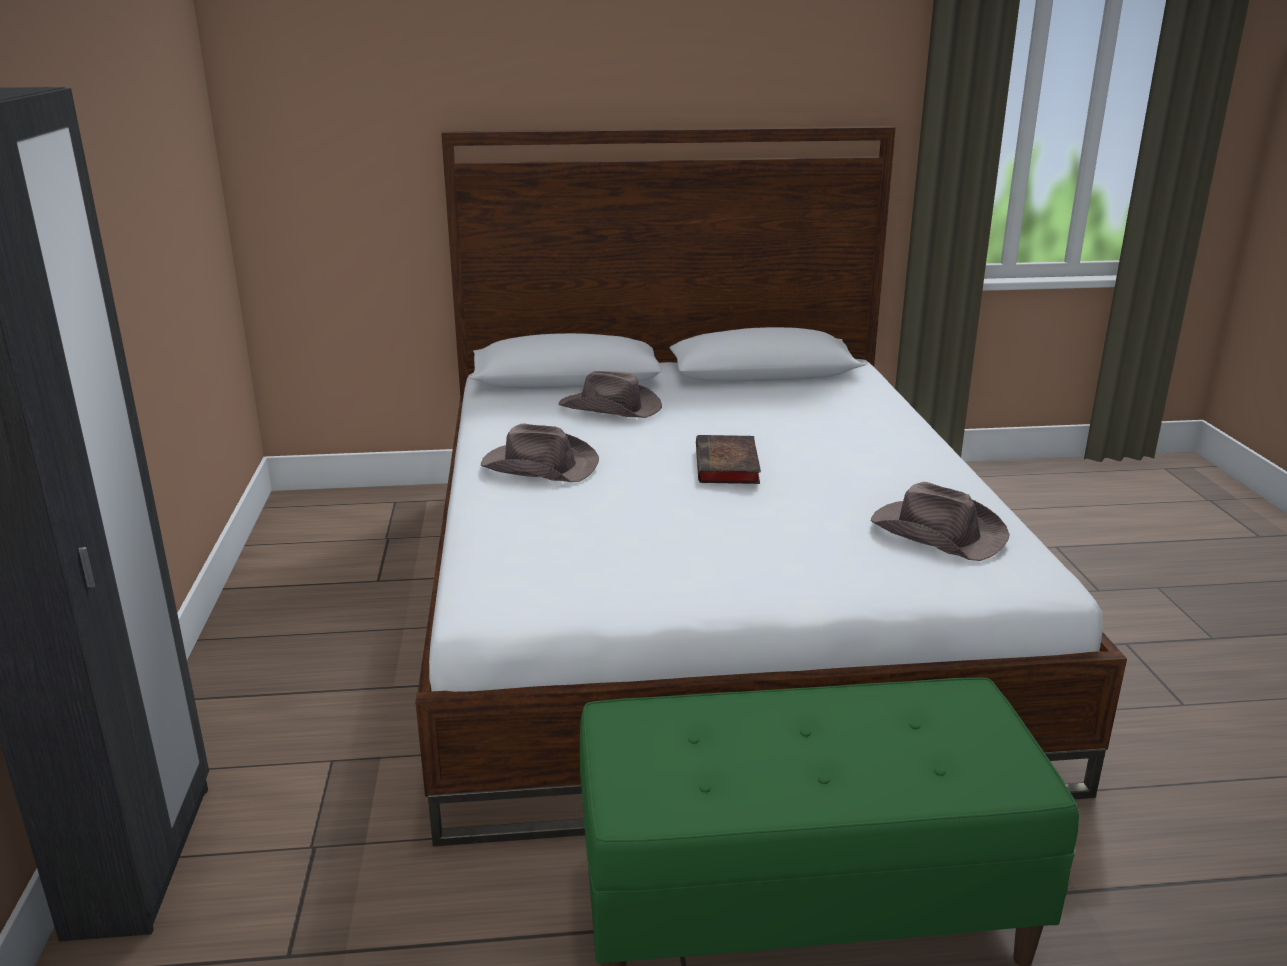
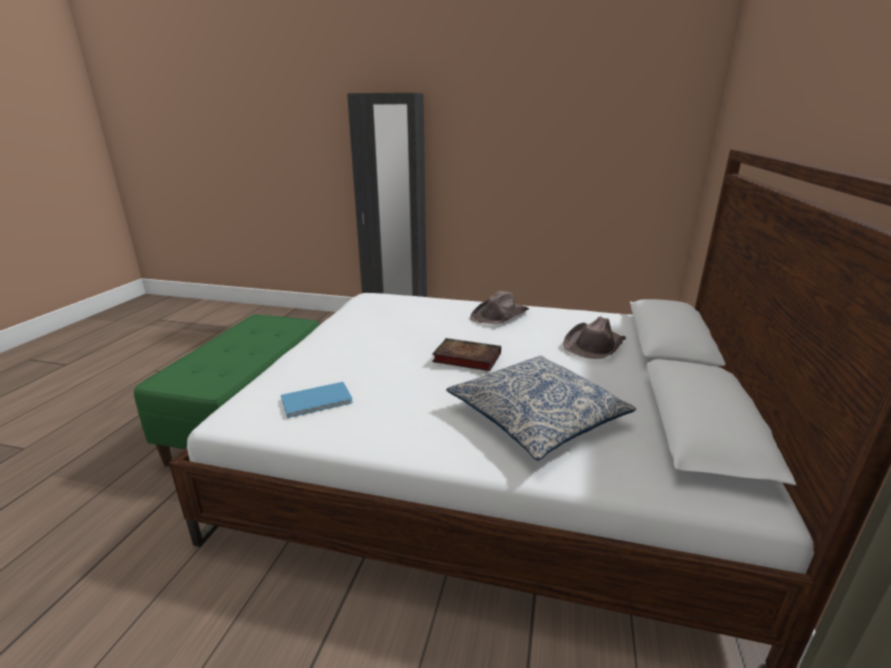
camera: 110 degrees right, 0 degrees up
(821, 424) = (537, 417): none -> pillow
(936, 532) = (319, 401): brown hat -> blue book

